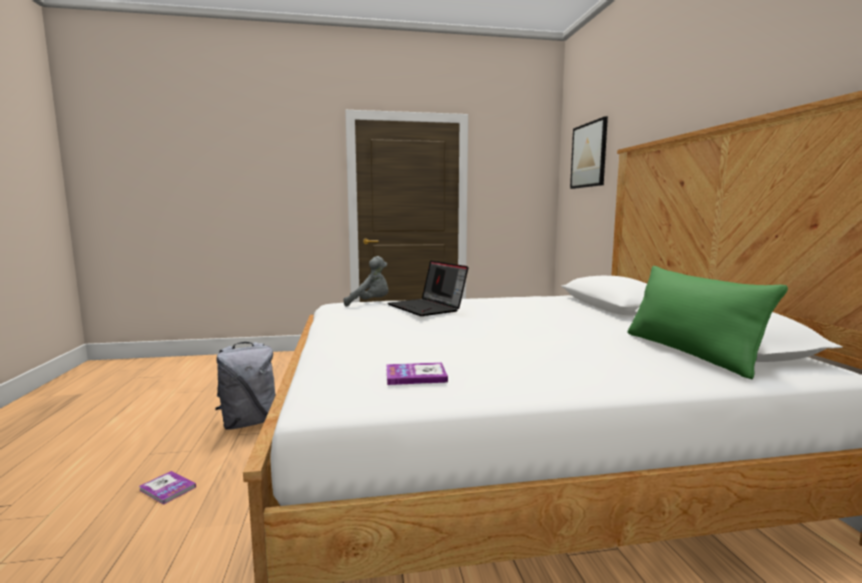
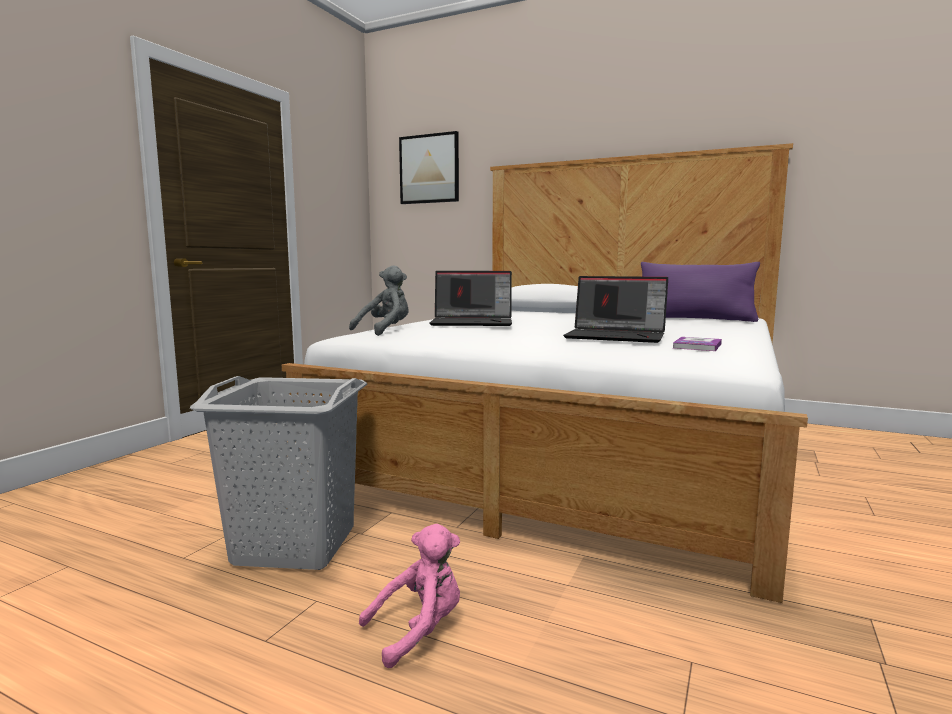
camera: 55 degrees left, 0 degrees up
(167, 488) = (419, 630): book -> pink plush toy
(249, 422) = (294, 545): grey backpack -> grey laundry basket
(437, 346) = (617, 336): none -> laptop
(688, 352) = (695, 319): green pillow -> purple pillow

